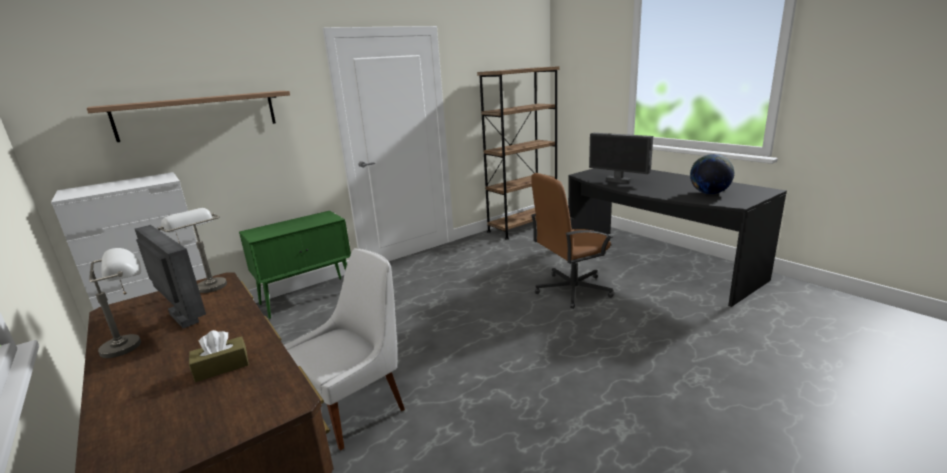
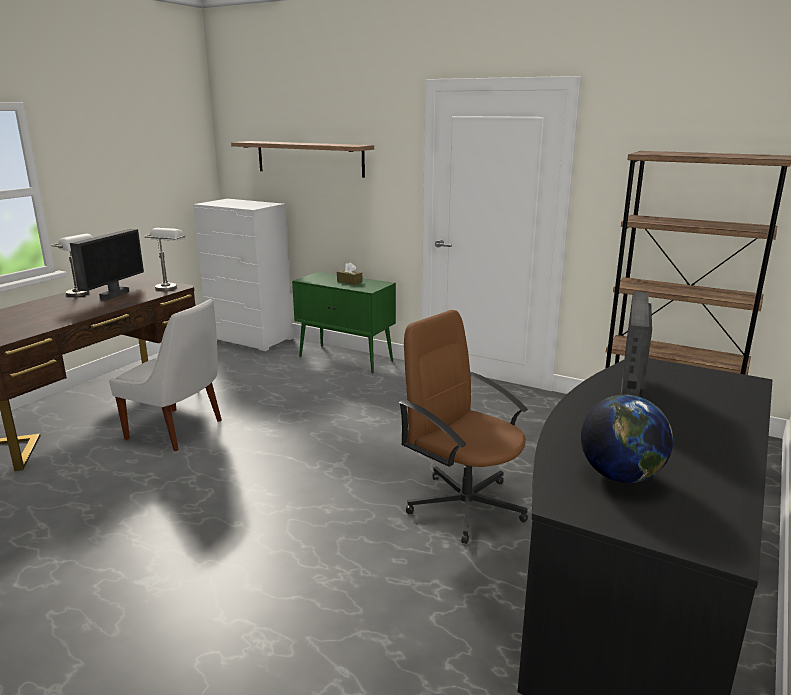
camera: 65 degrees right, 0 degrees up
(222, 367) = (44, 318): brown tissue box -> brown tissue box (349, 282)

